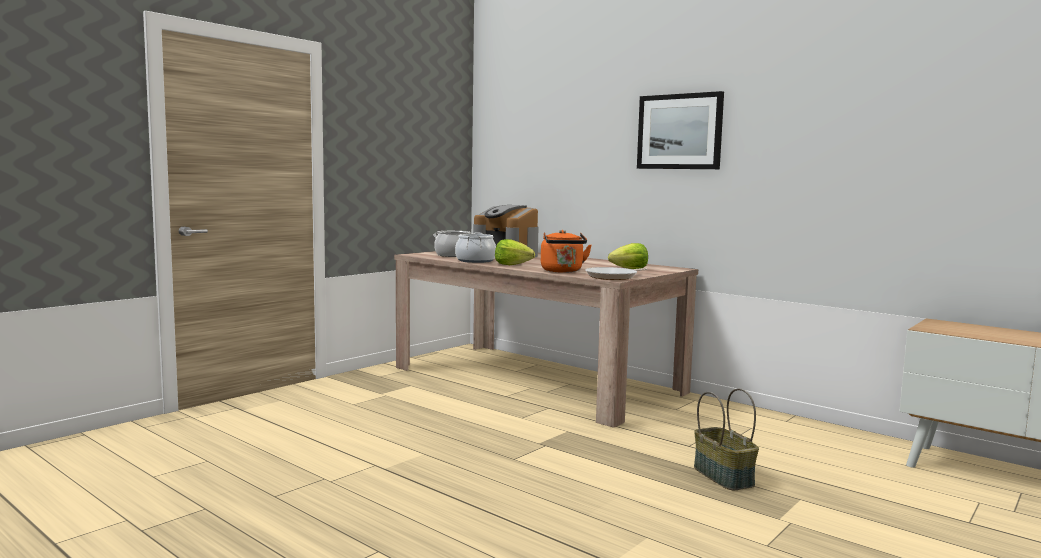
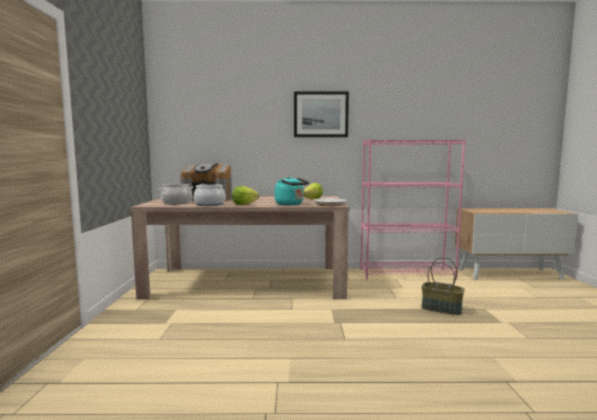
camera: 40 degrees left, 0 degrees up
(562, 271) = (291, 204): orange kettle -> turquoise kettle
(793, 426) = (407, 273): none -> pink bookcase

